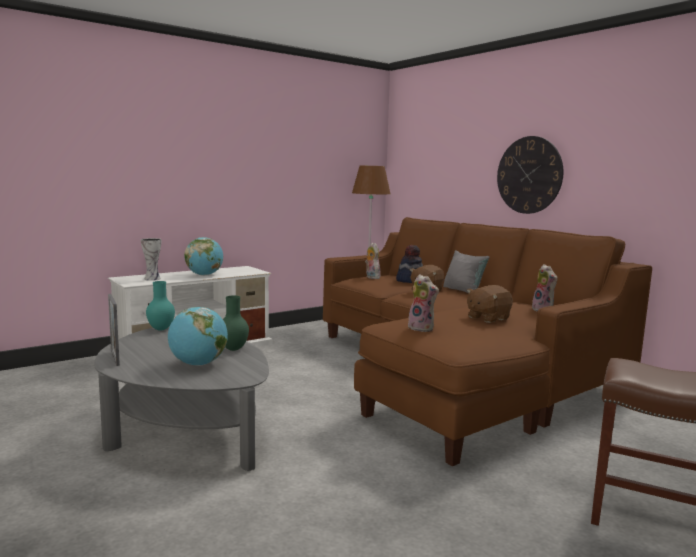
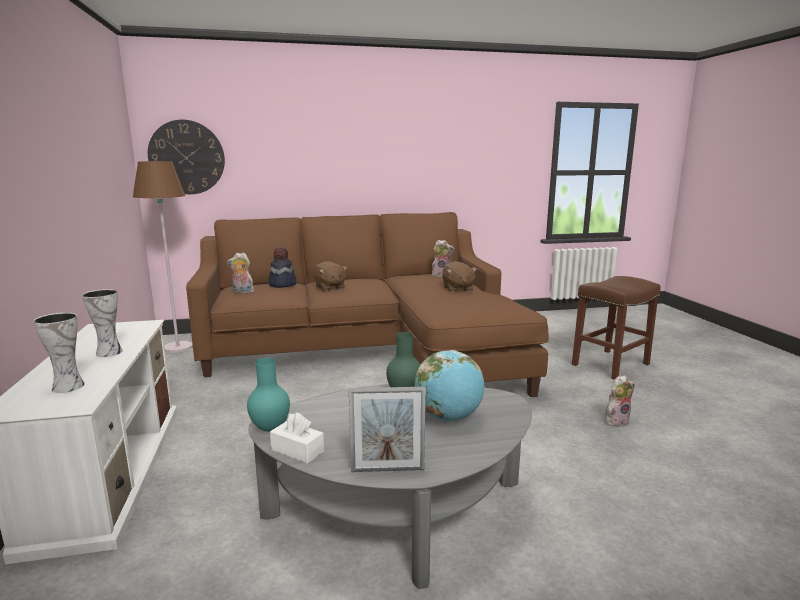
camera: 65 degrees left, 5 degrees up
(135, 338) = (297, 450): none -> white tissue box
(204, 275) = (109, 352): globe -> vase
(422, 328) = (476, 308): plush toy -> plush toy (616, 421)
(463, 291) = (345, 279): grey pillow -> none
(529, 175) = (347, 167): wall clock -> wall clock (187, 157)

